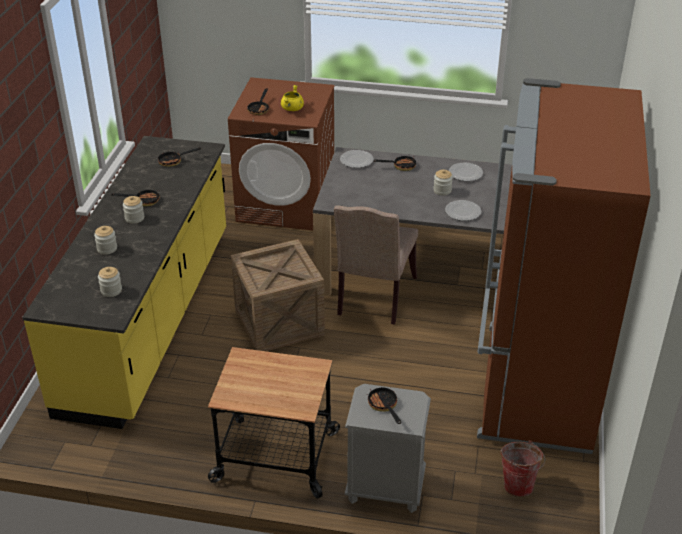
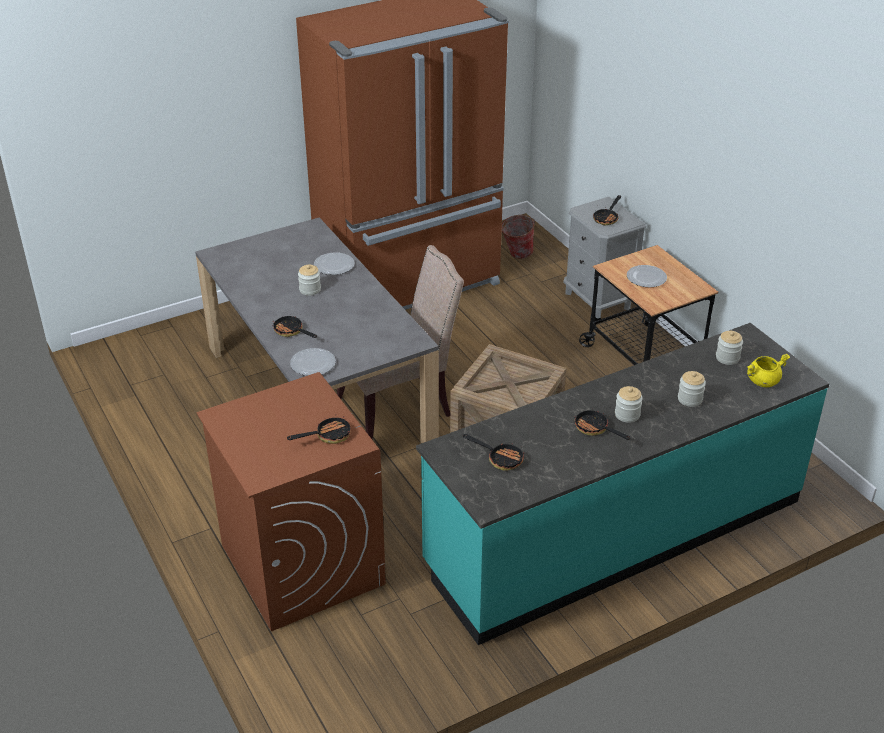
camera: 130 degrees left, 0 degrees up
(149, 318) = (614, 533): yellow counter -> turquoise counter
(292, 109) = (299, 410): yellow cooking pot -> yellow cooking pot (763, 381)
(465, 173) = (260, 290): plate -> plate (646, 278)

